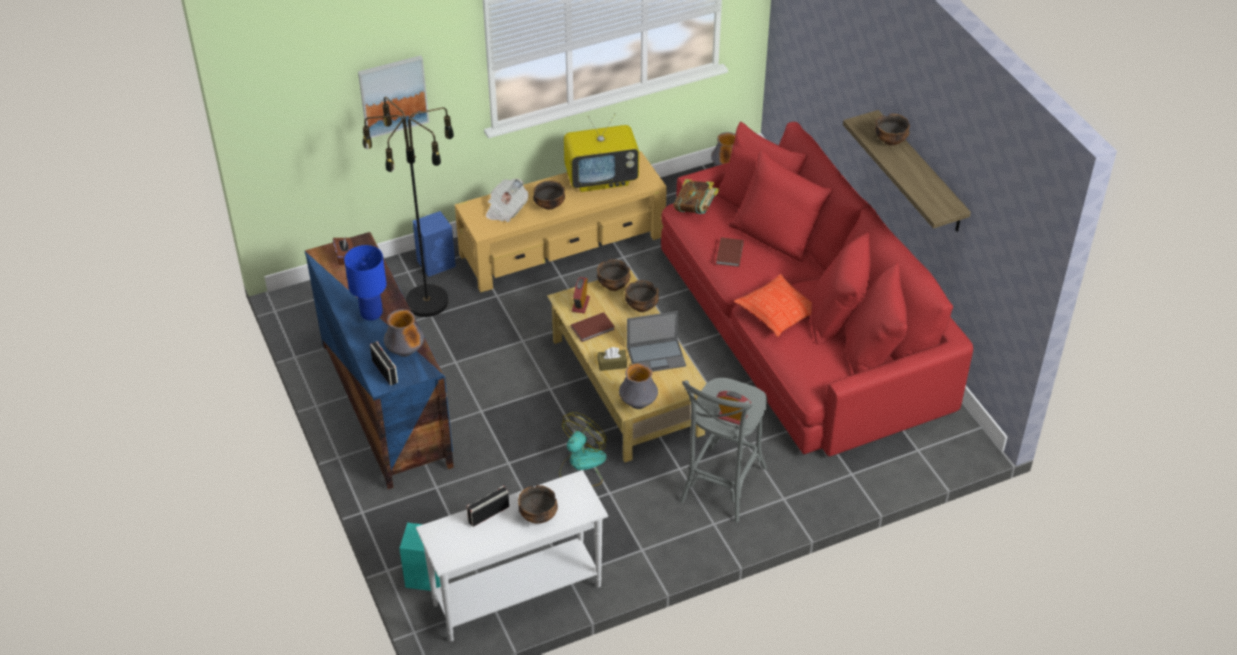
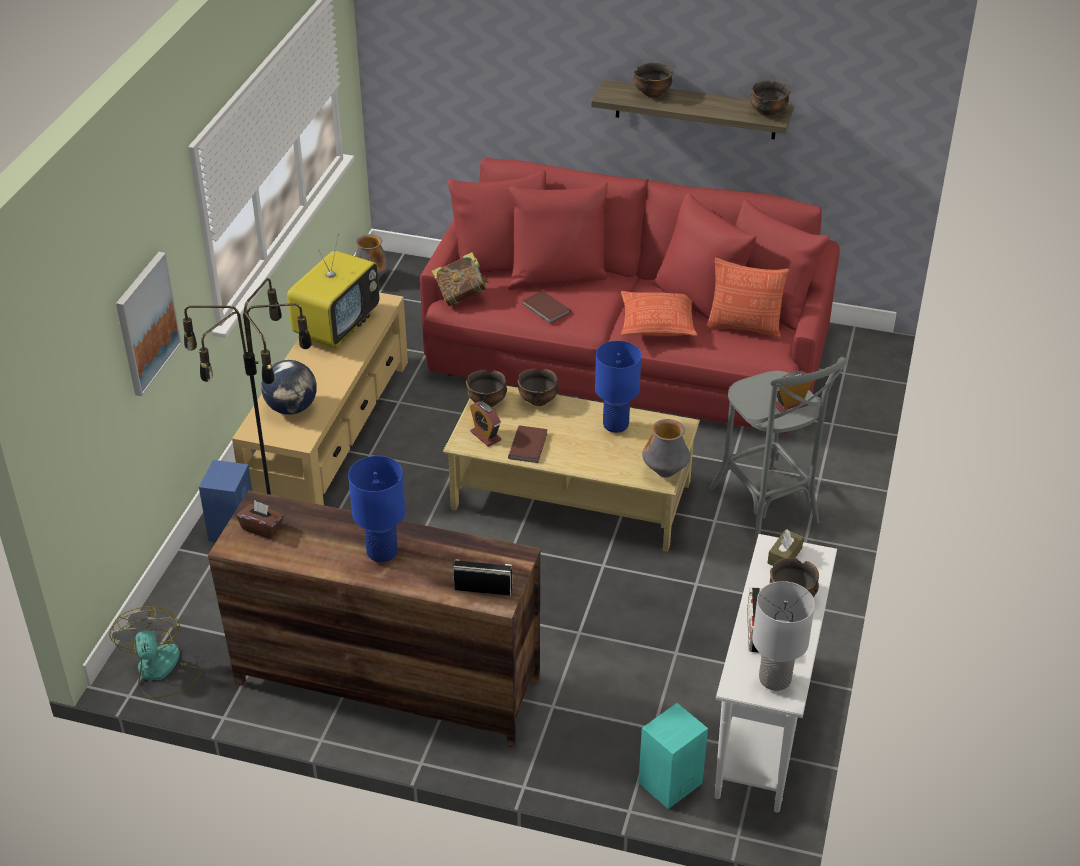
camera: 50 degrees left, 5 degrees down
(387, 402) = (386, 678): blue cabinet -> brown cabinet
(405, 352) = (472, 558): vase -> none
(453, 546) = (774, 682): none -> grey table lamp
(506, 210) = (291, 408): newspaper -> globe
(549, 205) = (326, 378): bowl -> bowl (767, 112)
(582, 465) = (639, 582): fan -> fan (160, 672)
(612, 364) = (592, 460): brown tissue box -> brown tissue box (784, 556)
(656, 356) = (615, 426): laptop -> blue table lamp
(827, 356) = (744, 327): none -> orange pillow

